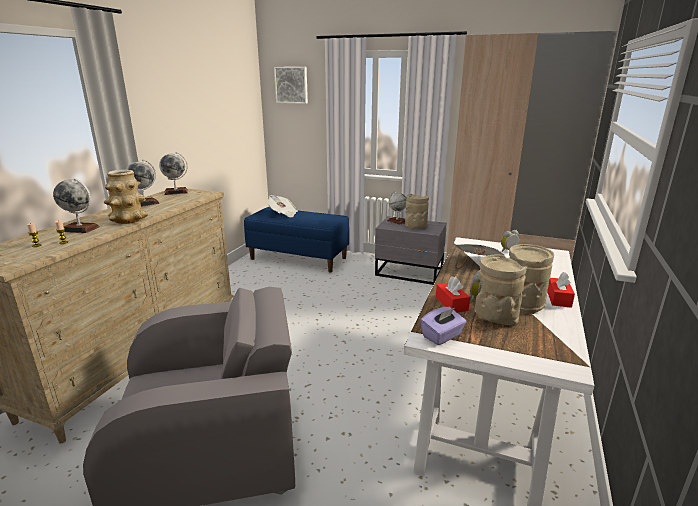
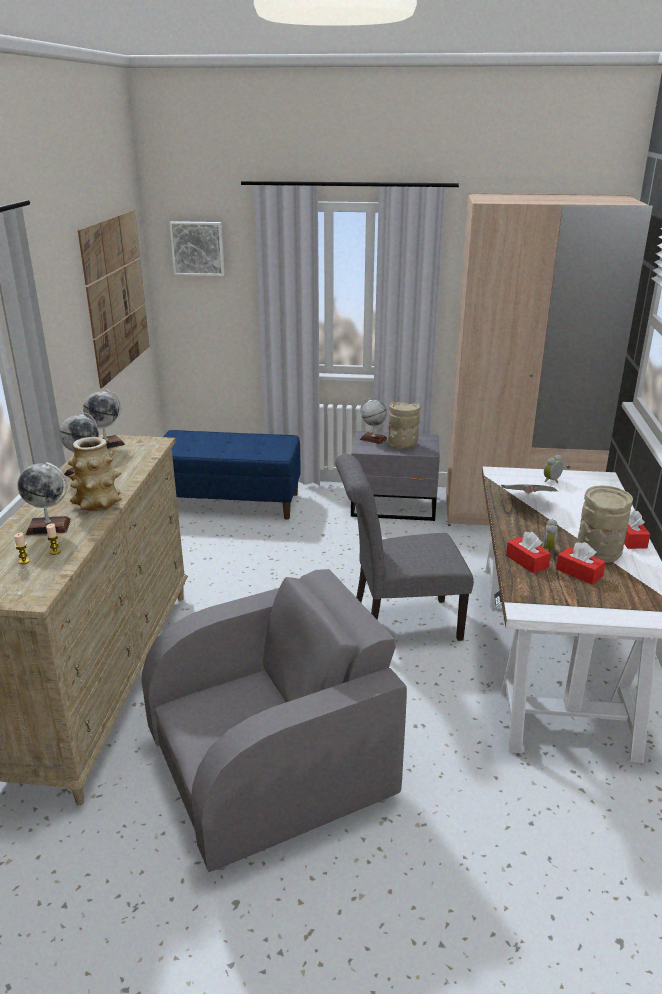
camera: 15 degrees left, 5 degrees up
(226, 107) = (116, 295): none -> picture
(283, 214) = (202, 441): newspaper -> none
(371, 351) = (398, 624): none -> grey chair
(442, 336) = (538, 602): purple tissue box -> none
(494, 318) = (579, 573): beige vase -> red tissue box

